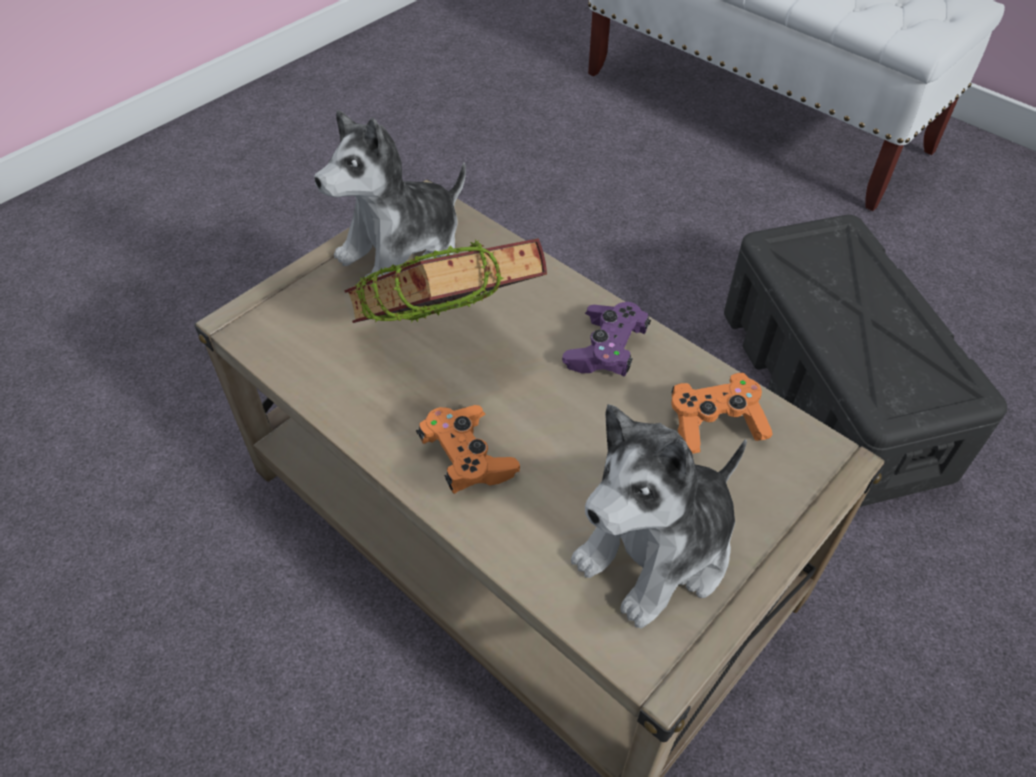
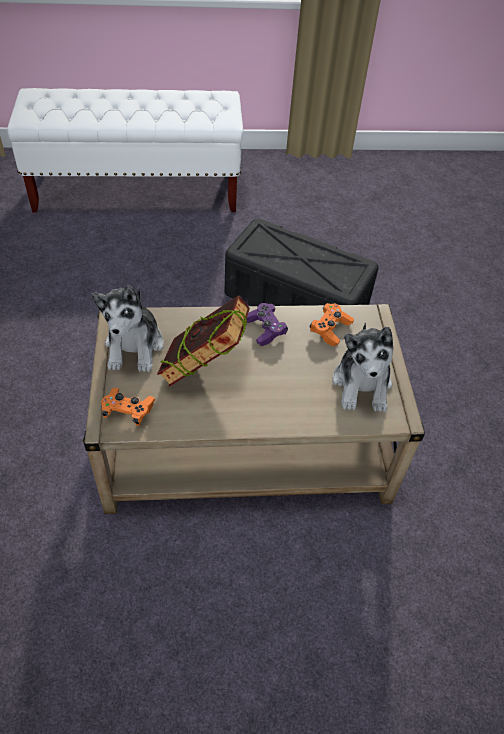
camera: 50 degrees left, 0 degrees up
(467, 458) = (268, 404): orange game controller -> orange game controller (128, 411)

